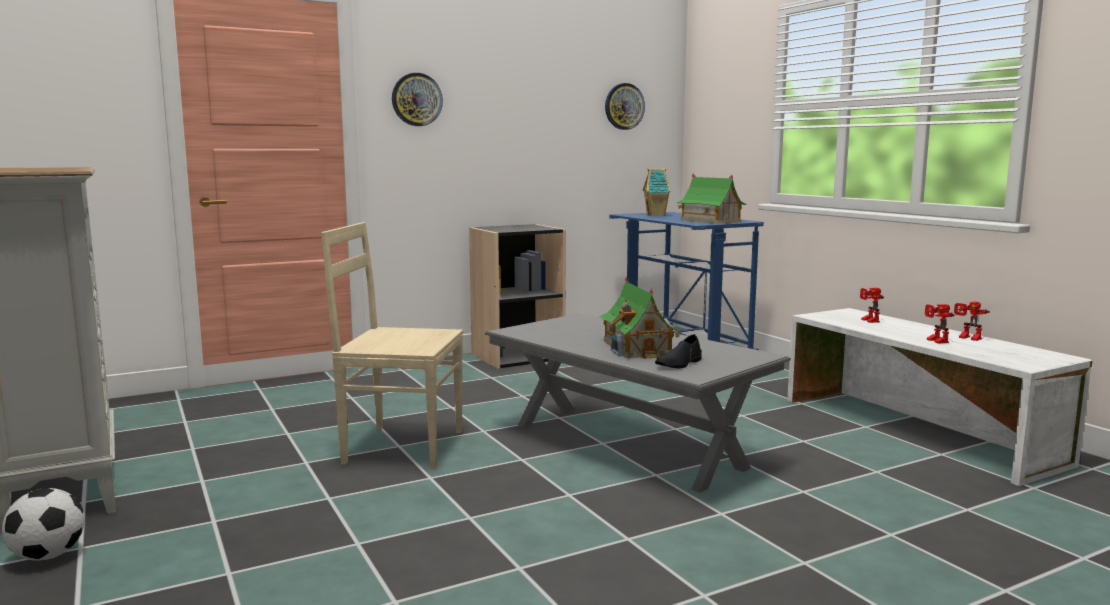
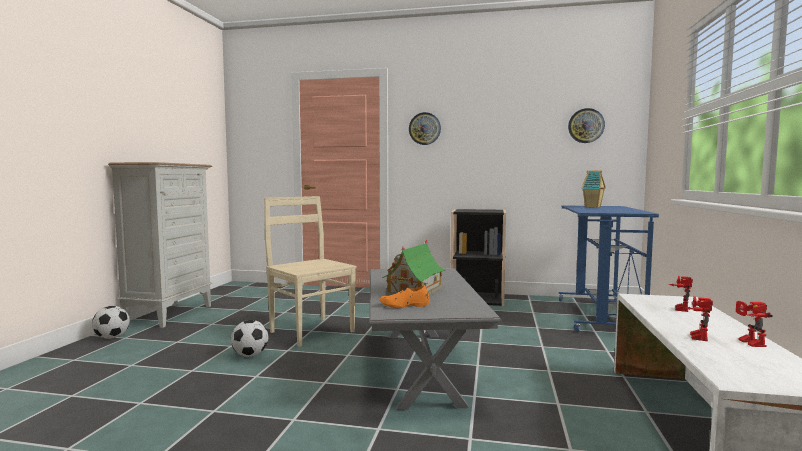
camera: 40 degrees right, 5 degrees down
(394, 499) = (250, 355): none -> football
(679, 364) = (404, 305): black shoe -> orange shoe
(710, 221) = (611, 211): toy house -> none

